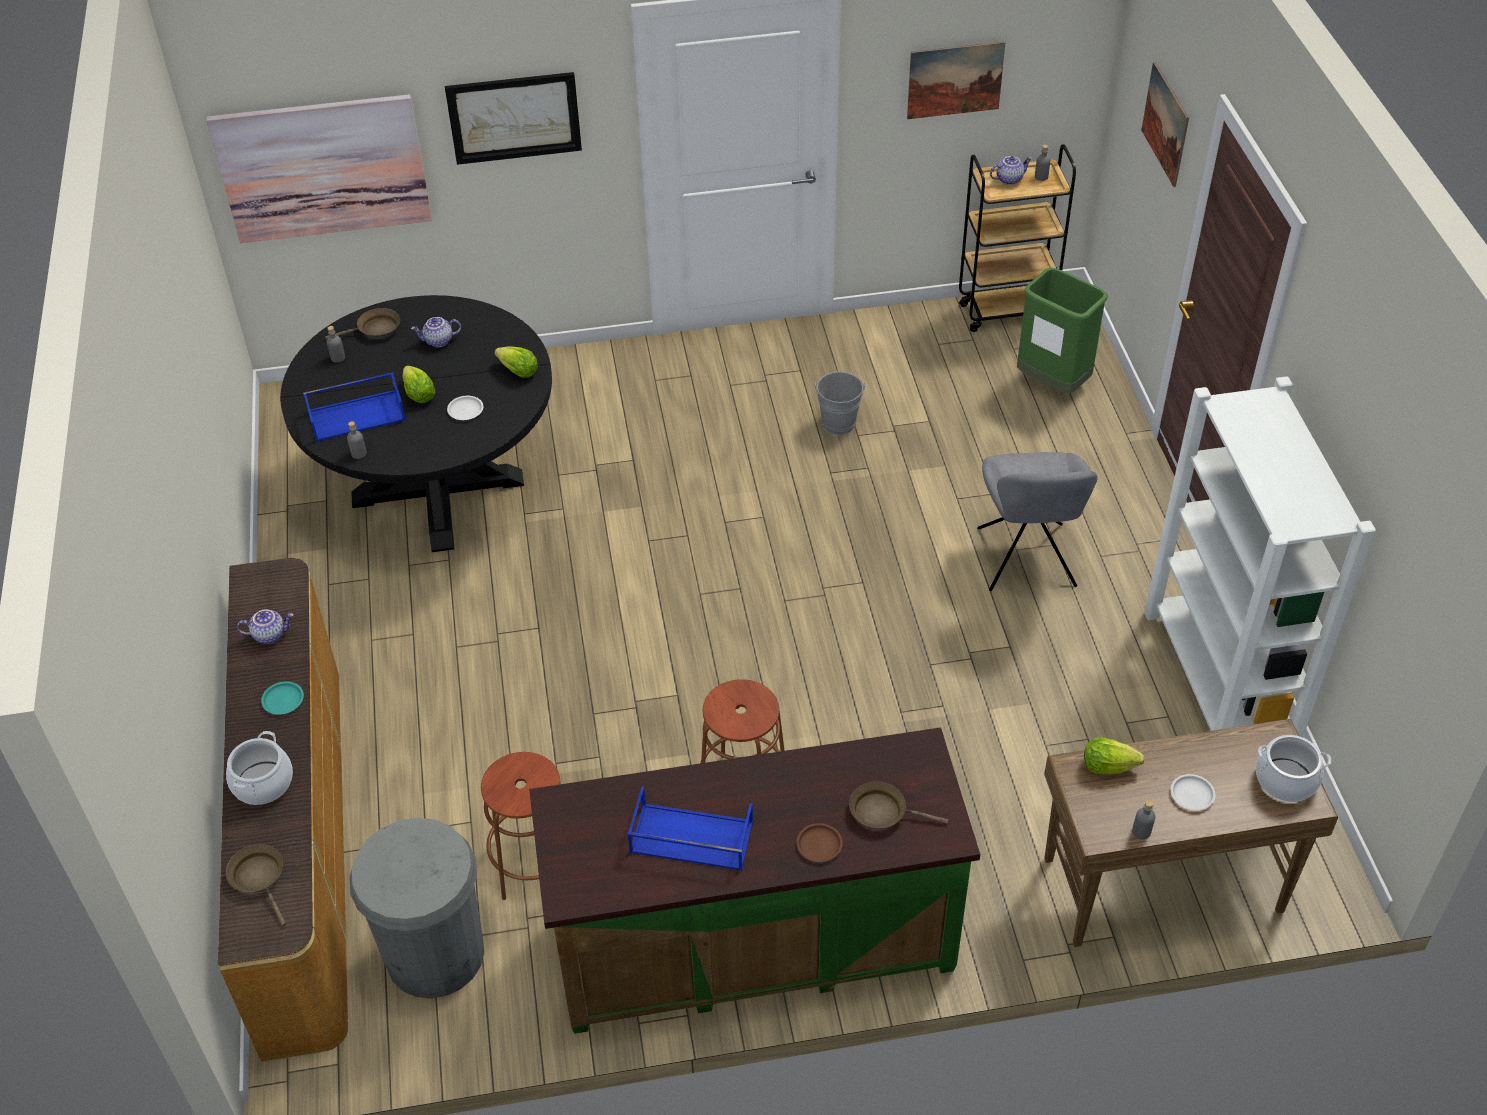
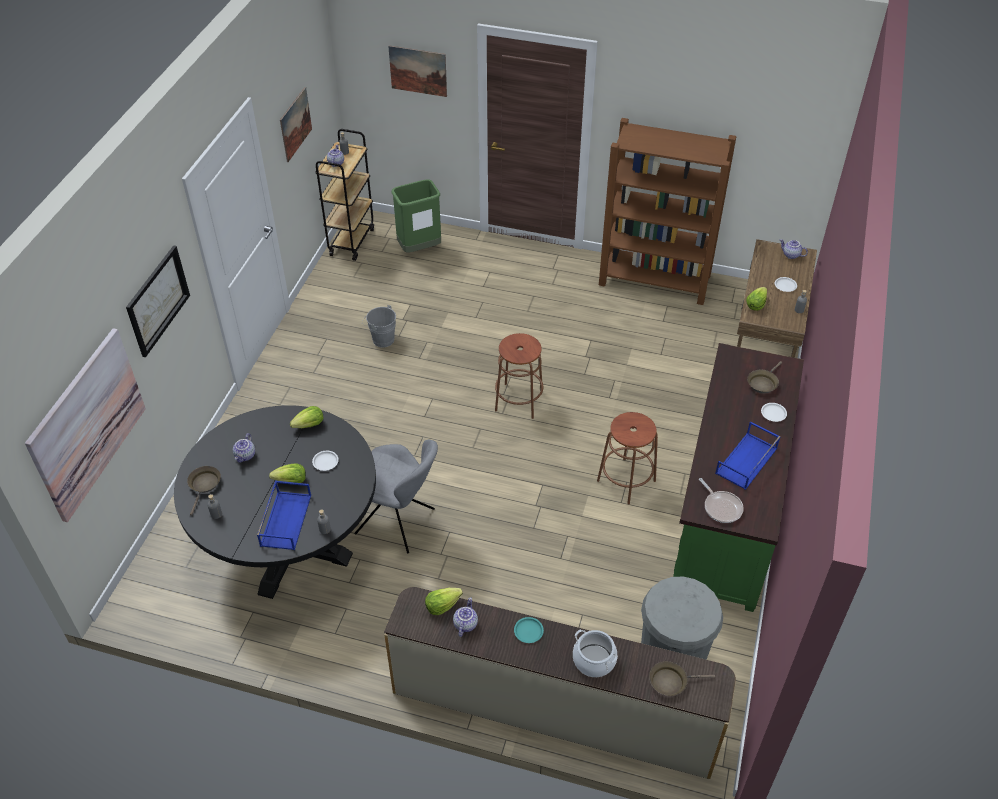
camera: 65 degrees left, 0 degrees up
(288, 603) = (442, 606): none -> lettuce
(535, 863) = (628, 592): brown stool -> brown stool (519, 400)
(577, 832) = (721, 507): none -> frying pan
(819, 845) = (773, 413): brown plate -> white plate
(1026, 561) = (538, 310): grey chair -> grey chair (398, 522)
(1219, 679) = (655, 280): white bookcase -> brown bookcase
(1286, 780) = (790, 255): cooking pot -> teapot

